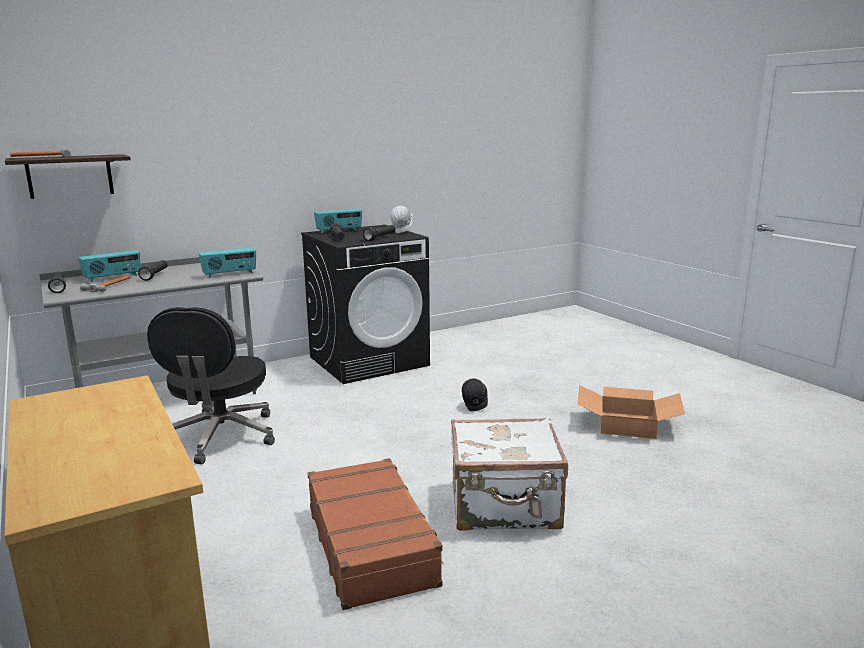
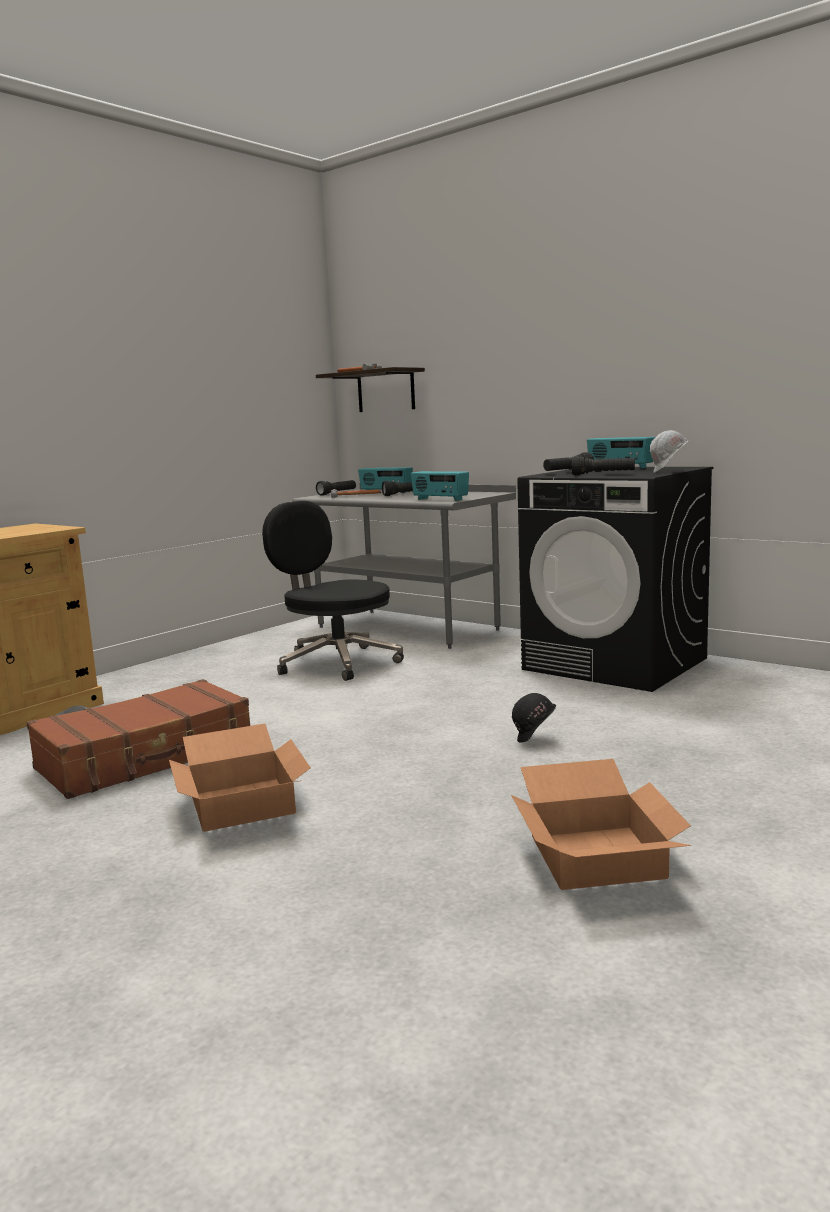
camera: 70 degrees right, 5 degrees down
(221, 437) = (336, 662): black office chair -> black office chair turned 60 degrees clockwise
(505, 507) = (244, 804): white suitcase -> cardboard box

